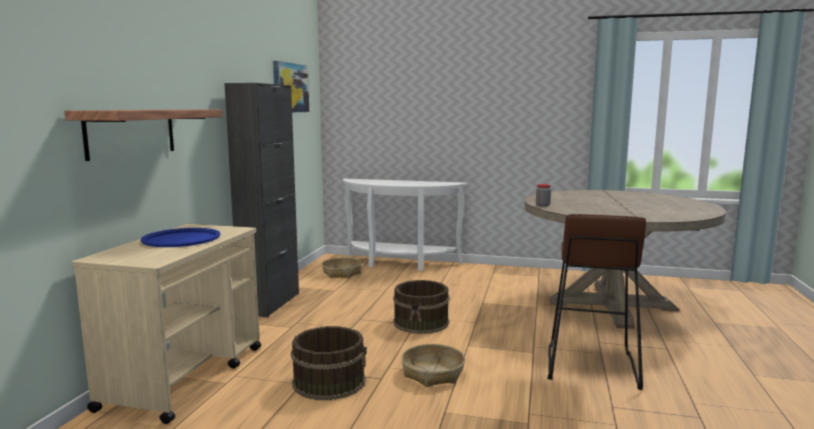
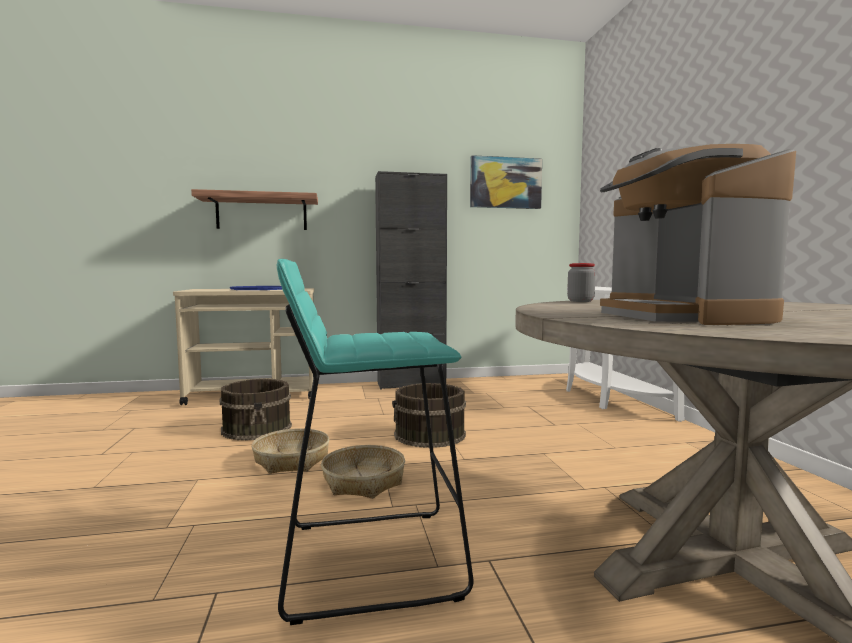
camera: 65 degrees right, 5 degrees down
(342, 273) = (527, 387): basket -> basket (364, 482)
(590, 366) = (370, 559): brown stool -> turquoise stool
(641, 211) = (681, 316): none -> coffee machine

